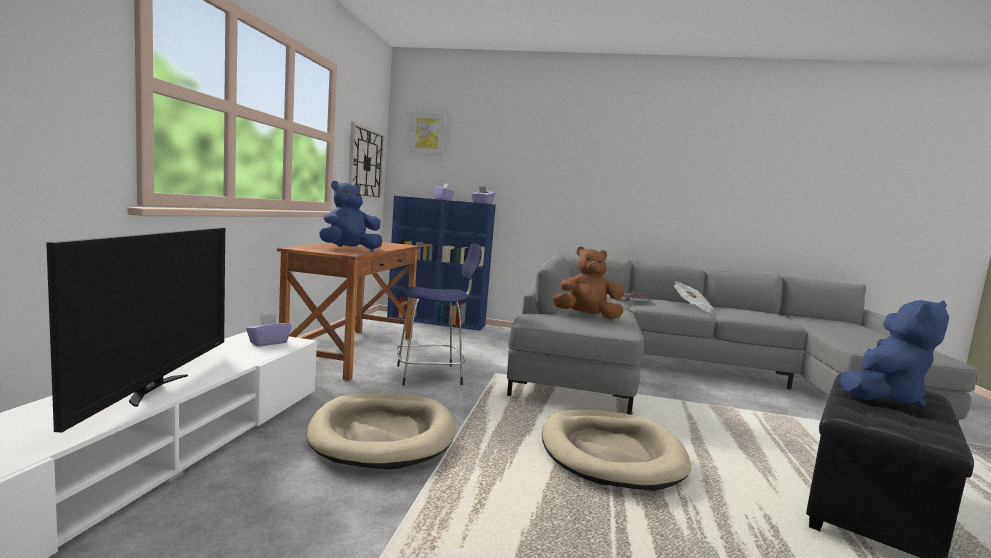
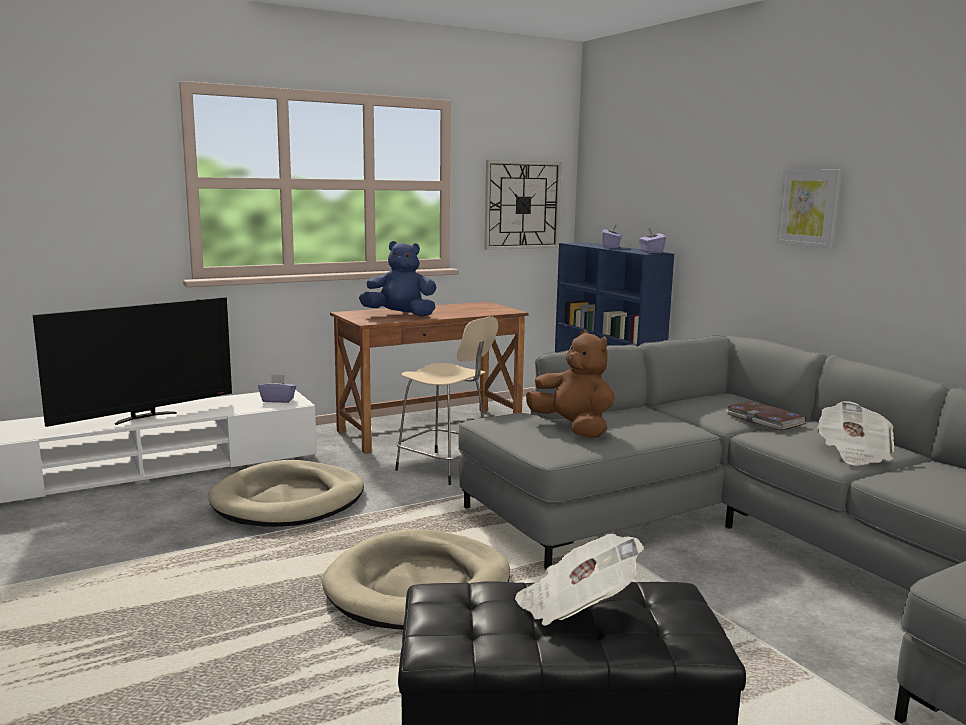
camera: 50 degrees right, 5 degrees up
(427, 133) = (611, 154): picture -> picture (809, 208)
(431, 375) = (445, 468): blue stool -> beige stool
(882, 396) = (575, 607): blue plush toy -> newspaper

